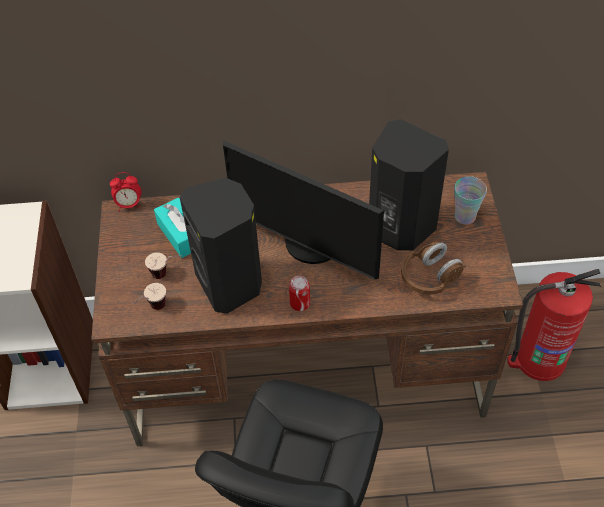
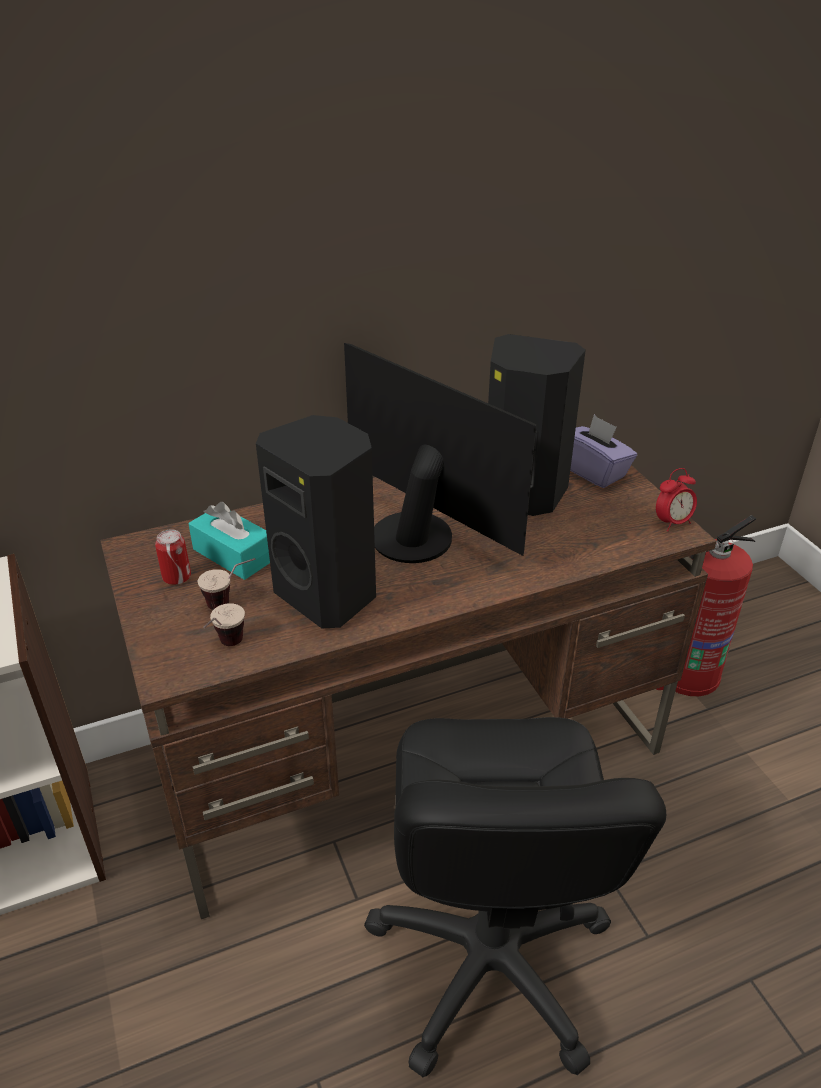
camera: 20 degrees left, 15 degrees down
(129, 205) = (143, 537): alarm clock -> alarm clock (672, 523)
(300, 303) = (436, 596): can -> can (177, 577)
(310, 246) = (418, 533): monitor -> monitor turned 150 degrees counterclockwise
(429, 278) = (588, 536): brown headphones -> none
(465, 216) = (593, 471): cup -> purple tissue box

